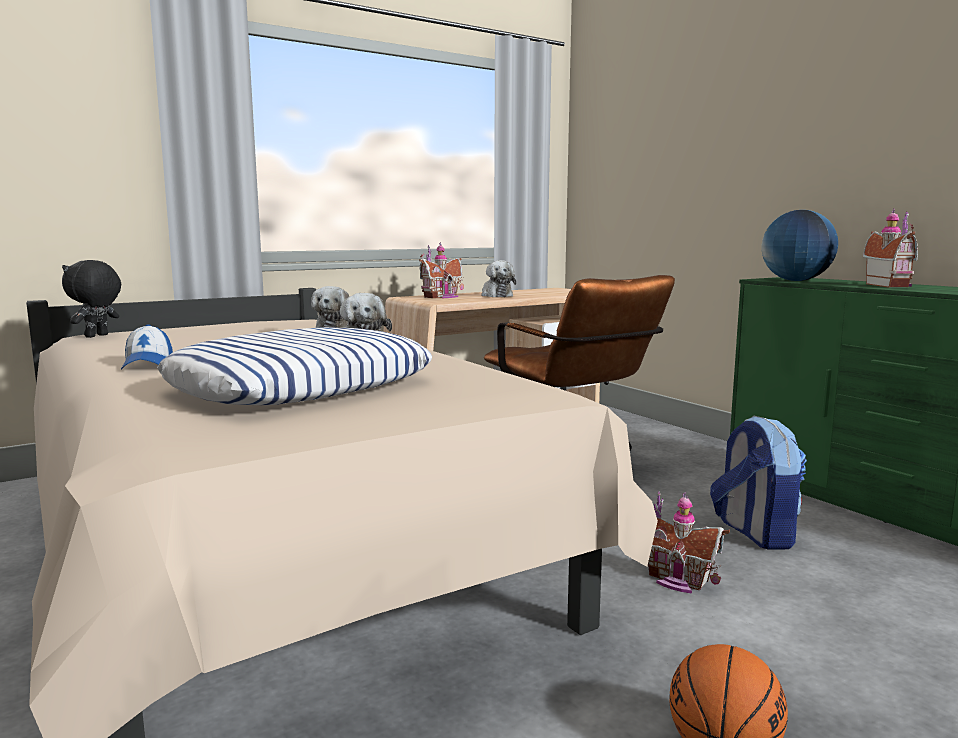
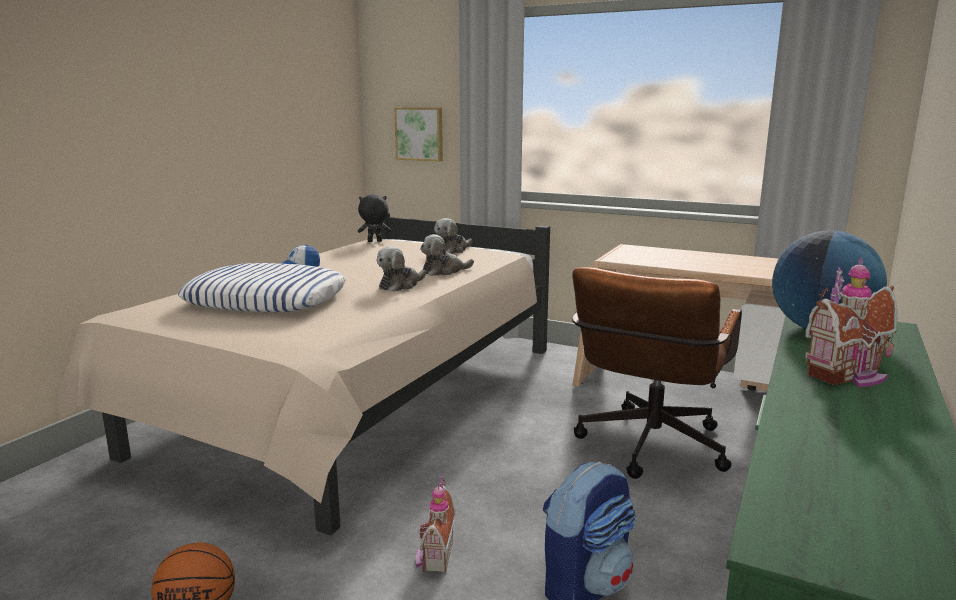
camera: 60 degrees right, 5 degrees up
(71, 176) = (420, 134): none -> picture
(443, 297) = (653, 253): toy house -> none
(496, 295) = (707, 261): plush toy -> plush toy (452, 250)

